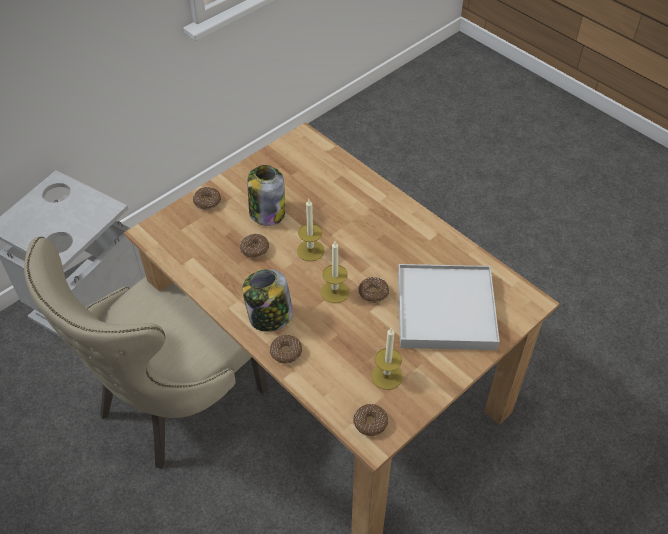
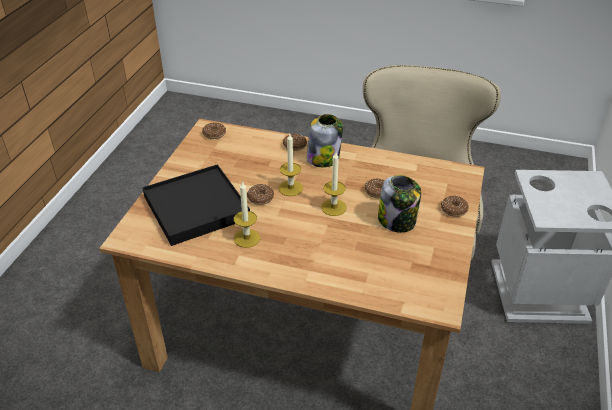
camera: 150 degrees right, 10 degrees down
(386, 376) = (218, 157): candle -> candle (247, 238)
(446, 310) = (196, 208): white tray -> black tray

